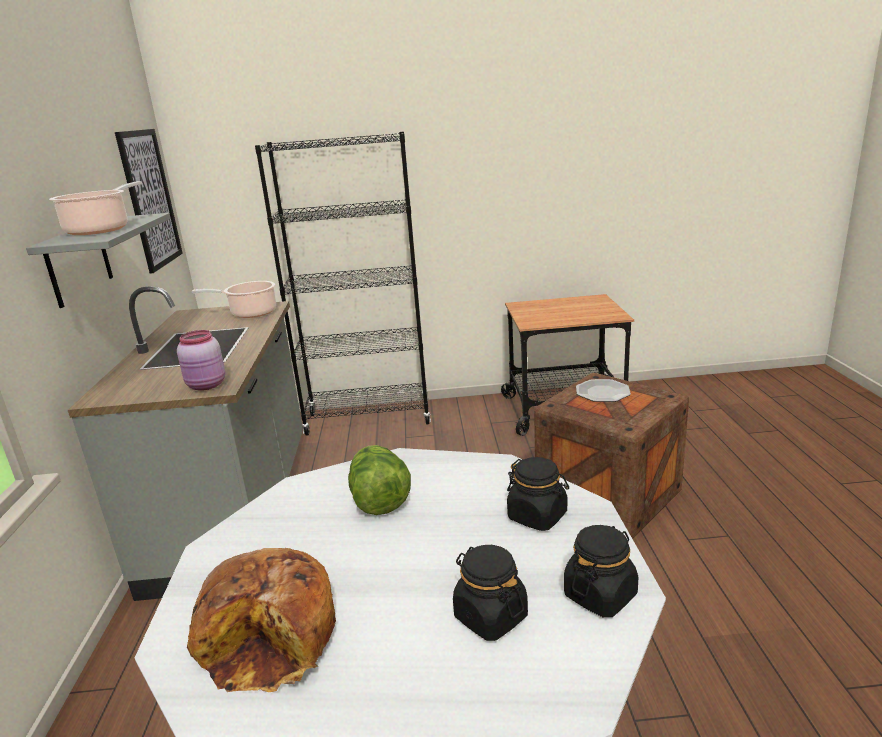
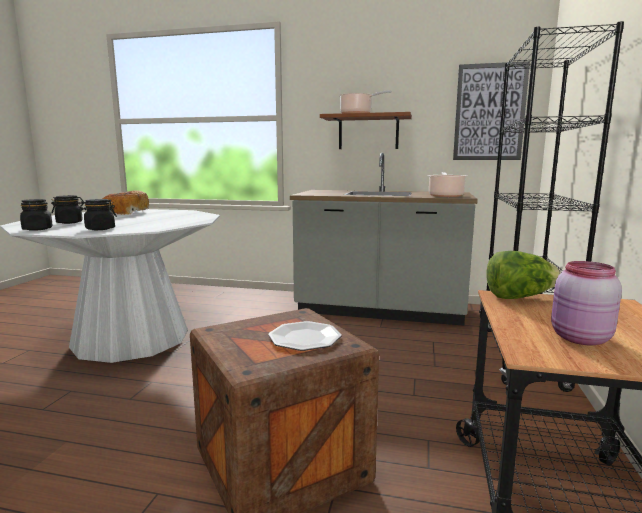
camera: 105 degrees right, 10 degrees down
(79, 261) = (368, 132): grey shelf -> brown shelf
(207, 385) = (309, 193): pink jar -> pink jar (579, 338)
(379, 500) = (171, 219): lettuce -> lettuce (518, 297)

